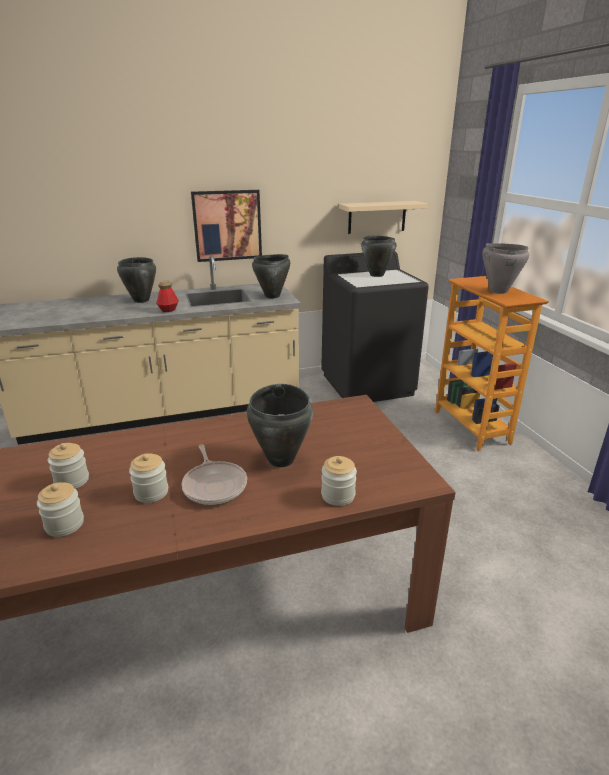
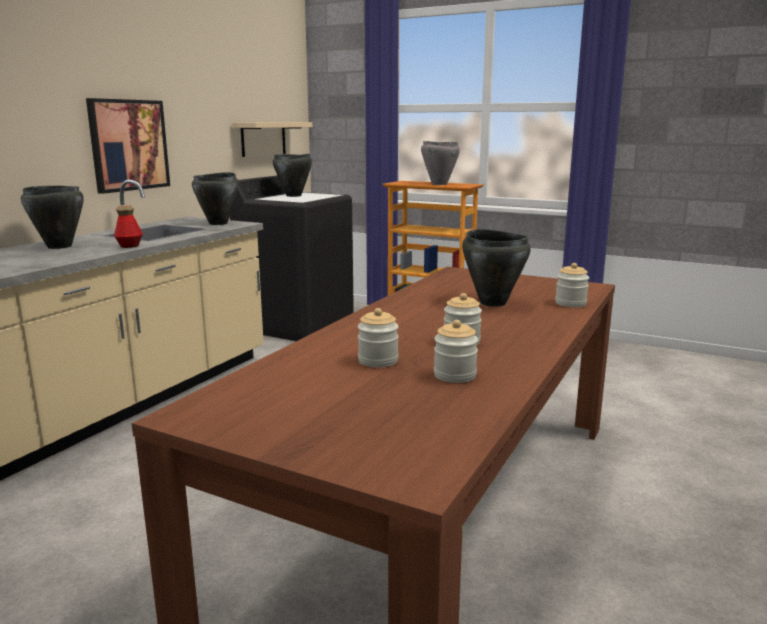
camera: 45 degrees left, 10 degrees down
(214, 485) = (490, 324): frying pan -> none

